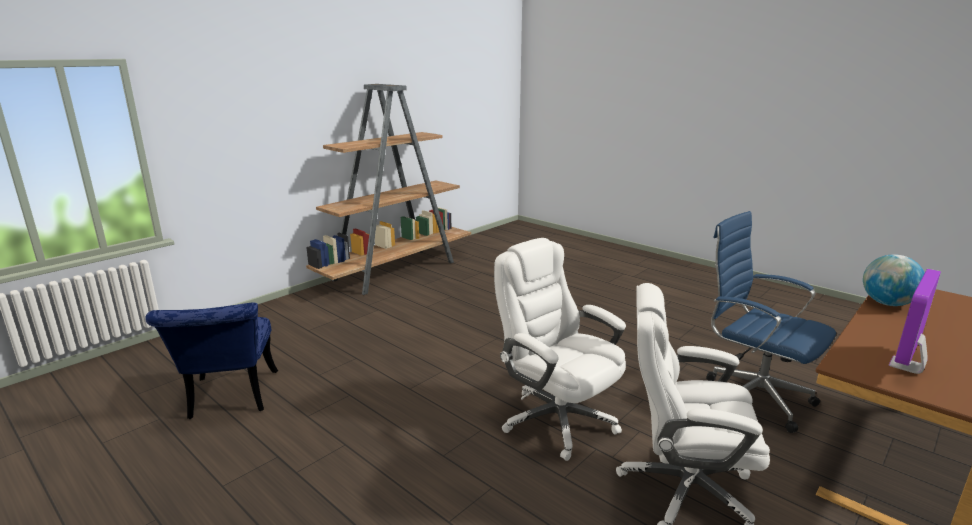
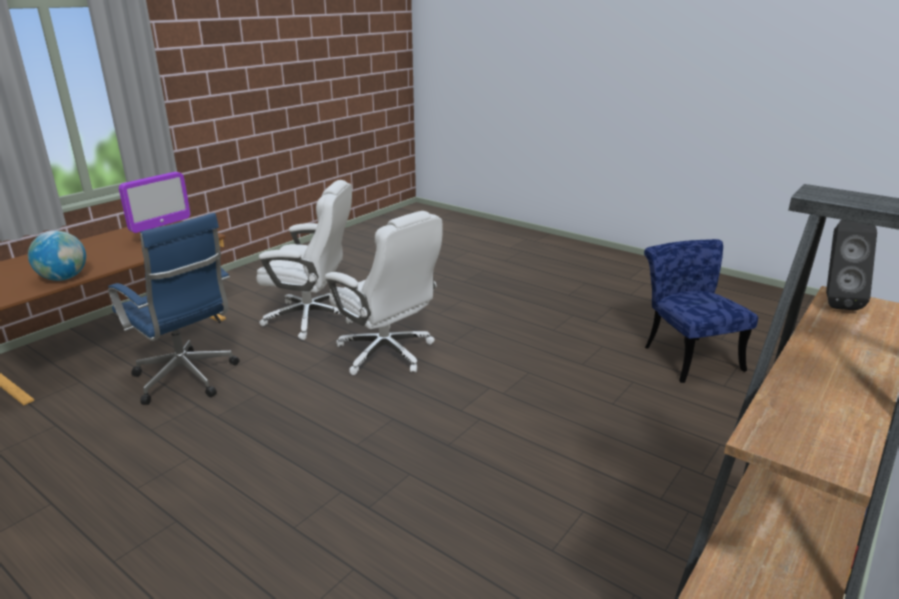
camera: 175 degrees right, 5 degrees up
(351, 146) = (834, 302): none -> black speaker

